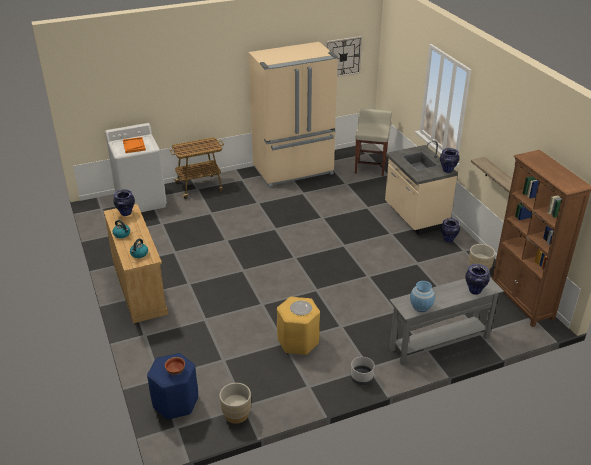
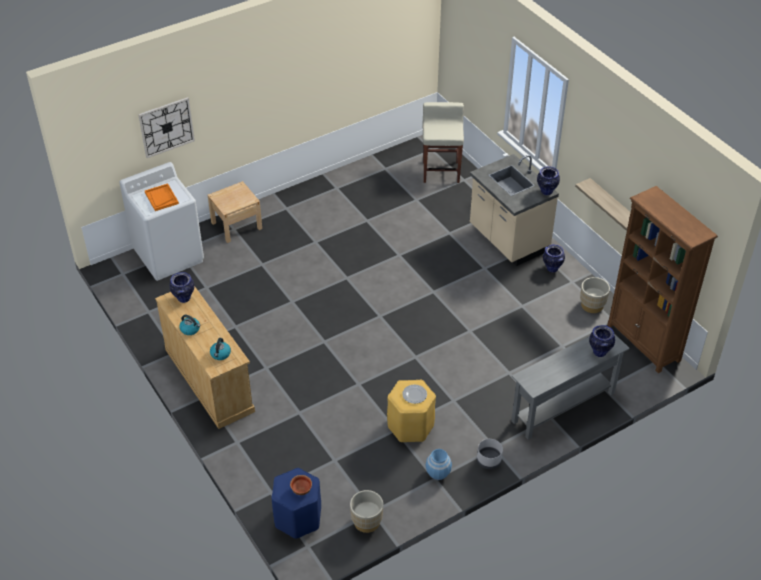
camera: 10 degrees left, 10 degrees up
(200, 186) = (236, 225): cart -> beige nightstand
(294, 171) = (347, 187): beige fridge -> none
(343, 57) = (397, 40): wall clock -> wall clock (166, 127)
(421, 307) = (546, 380): blue vase -> blue vase (438, 473)

